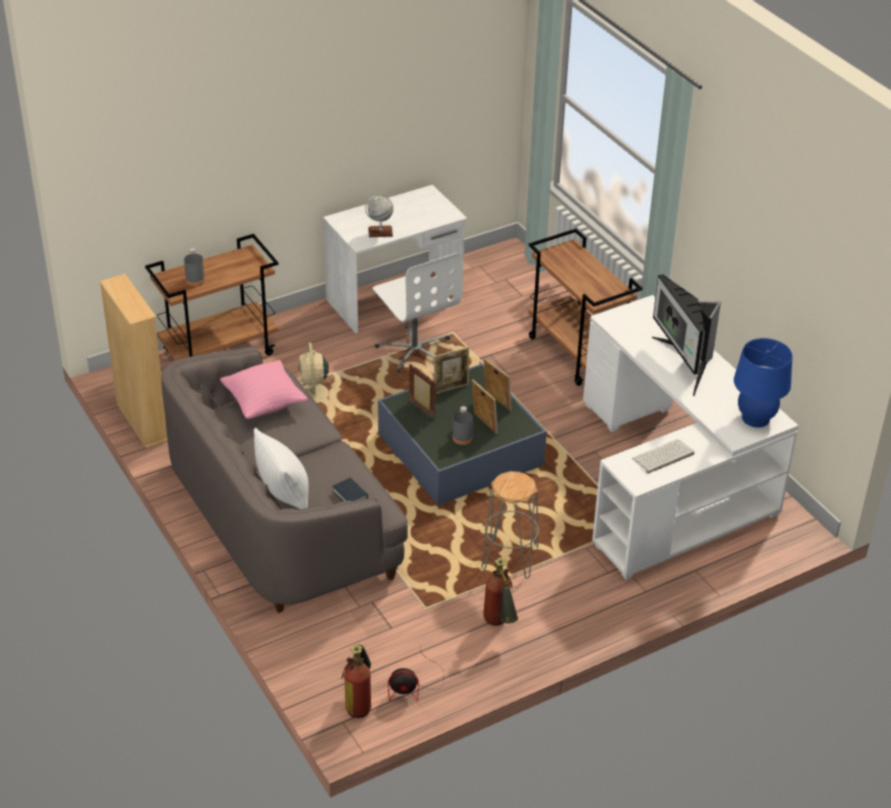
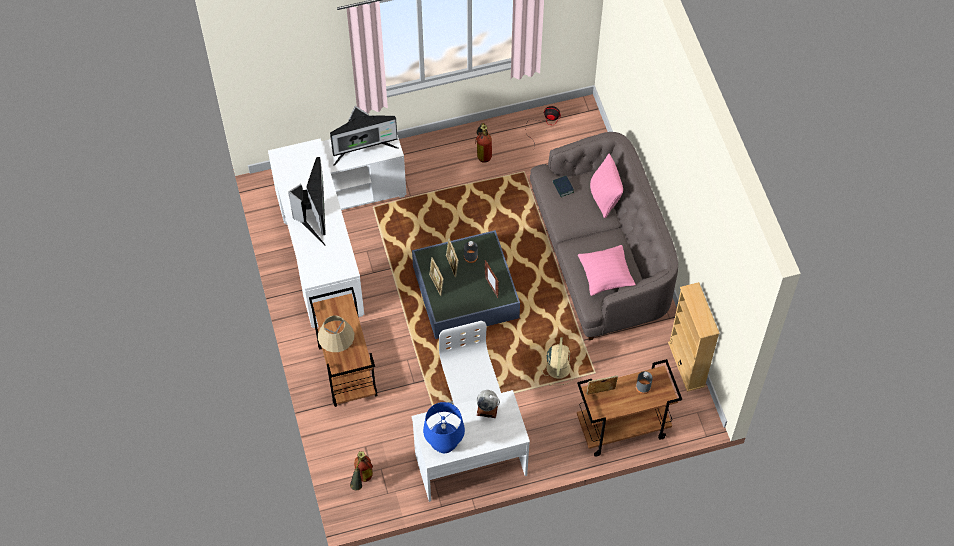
camera: 165 degrees left, 20 degrees up
(284, 495) = (604, 197): white pillow -> pink pillow
(359, 701) = (577, 120): fire extinguisher -> fire extinguisher (362, 481)
(451, 388) = (464, 305): picture frame -> picture frame (600, 392)
(509, 557) = (461, 198): grey stool -> none
(583, 263) = (337, 346): none -> beige table lamp
(663, 457) = (363, 149): keyboard -> monitor
(755, 418) = (292, 160): blue table lamp -> blue table lamp (444, 444)

